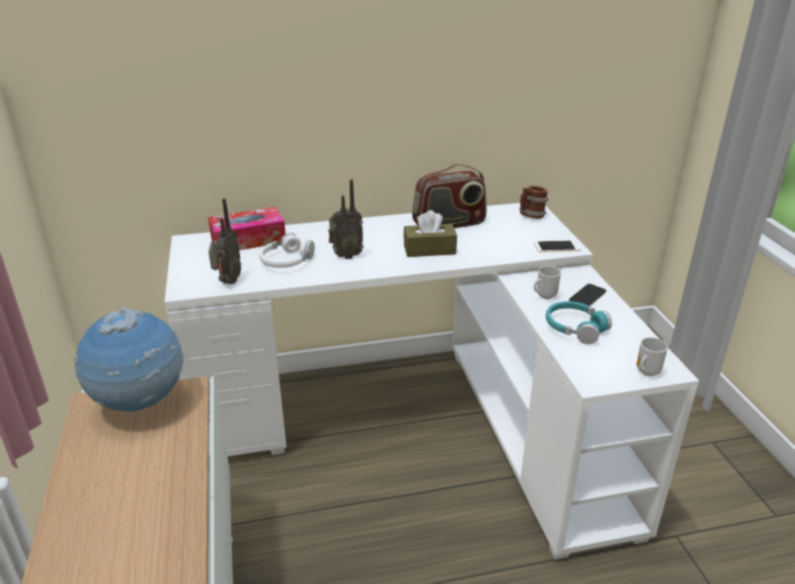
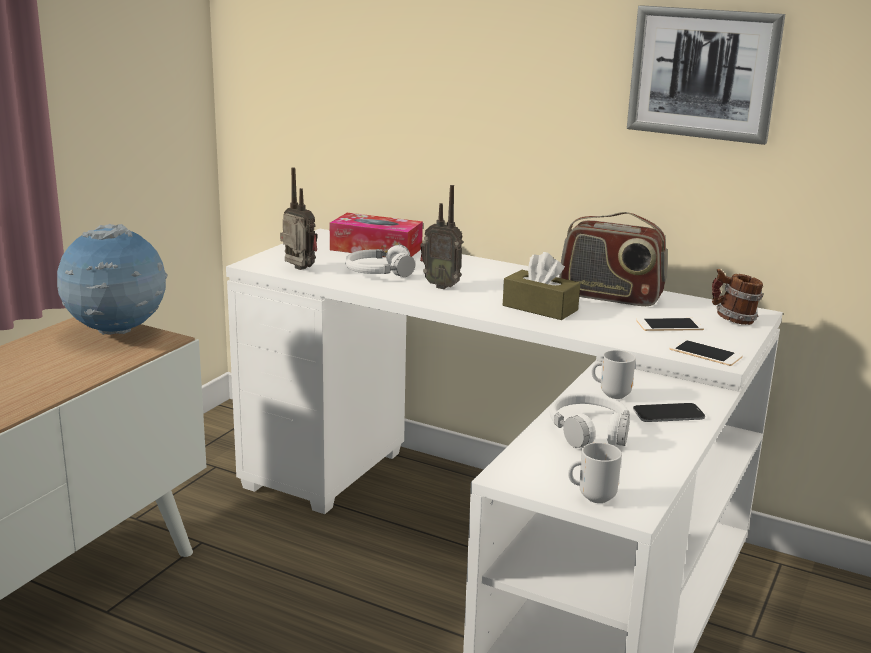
camera: 40 degrees right, 10 degrees down
(227, 282) = (298, 270): radio -> radio turned 105 degrees counterclockwise
(479, 55) = (703, 73): none -> picture
(510, 233) = (669, 325): none -> phone
(575, 328) = (589, 431): turquoise headphones -> white headphones

